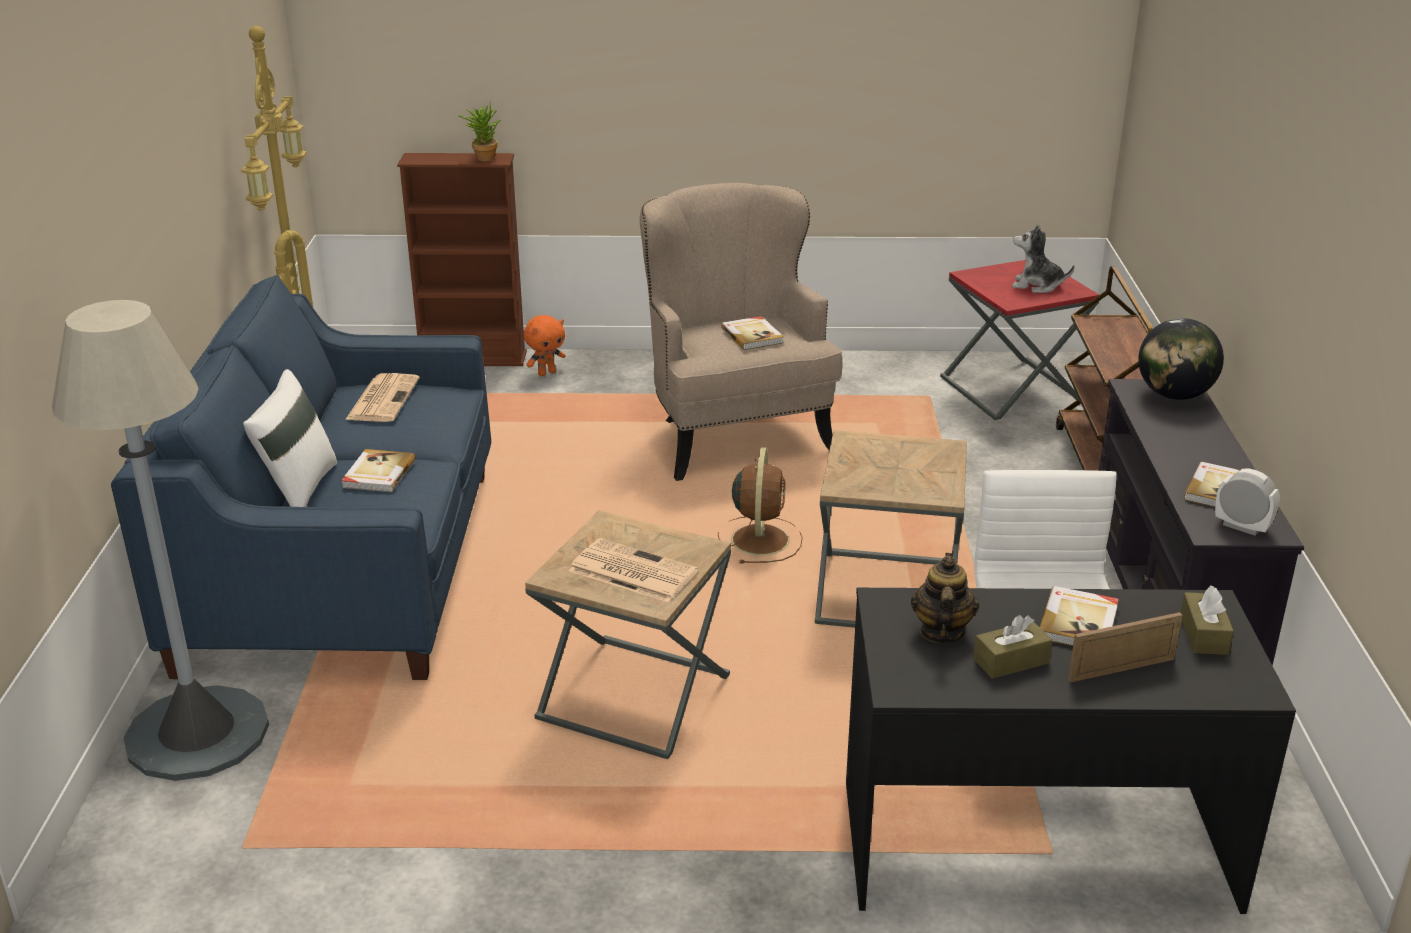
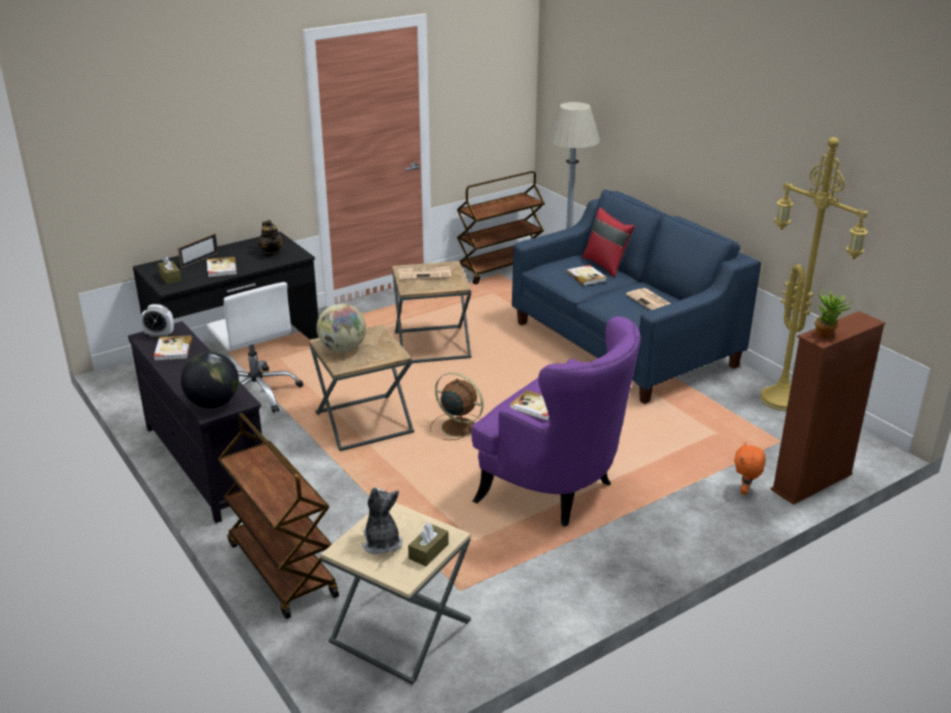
camera: 145 degrees right, 0 degrees up
(211, 869) = (499, 268): none -> brown cart
(298, 490) = (606, 265): white pillow -> red pillow
(734, 434) = (555, 490): beige armchair -> purple armchair
(760, 539) = (457, 427): brown fan -> brown fan turned 150 degrees clockwise
(923, 472) = (342, 349): none -> globe
(1011, 390) = (400, 631): red side table -> beige side table
(1011, 661) = (241, 252): brown tissue box -> brown tissue box (428, 551)
(1037, 286) = (381, 543): plush toy -> plush toy turned 90 degrees counterclockwise

